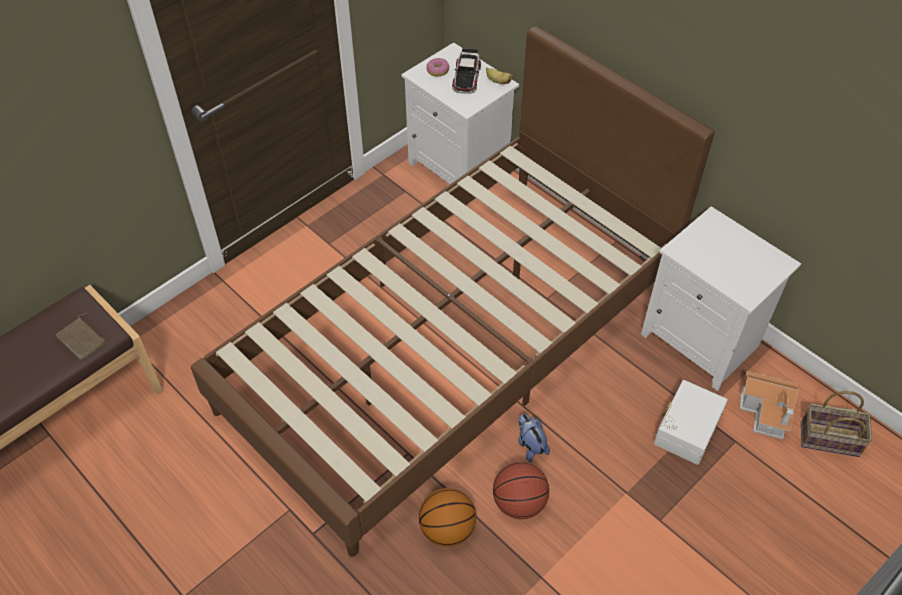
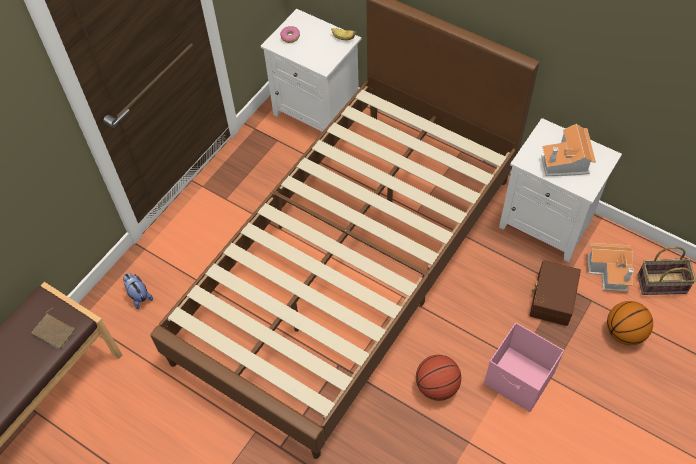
camera: 10 degrees left, 5 degrees up
(447, 529) = (386, 420): basketball -> basketball (624, 333)
(466, 77) = (316, 38): toy car -> none
(530, 445) = (434, 337): plush toy -> plush toy (139, 296)
(622, 516) = (519, 380): none -> pink storage box
(685, 428) = (551, 298): white storage box -> brown storage box
(728, 261) = (566, 162): none -> toy house

